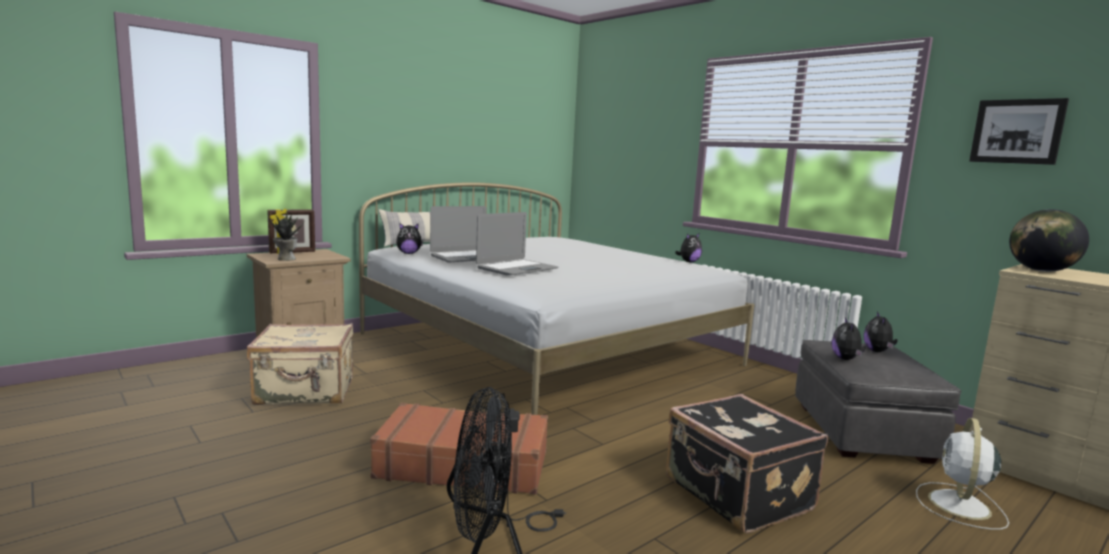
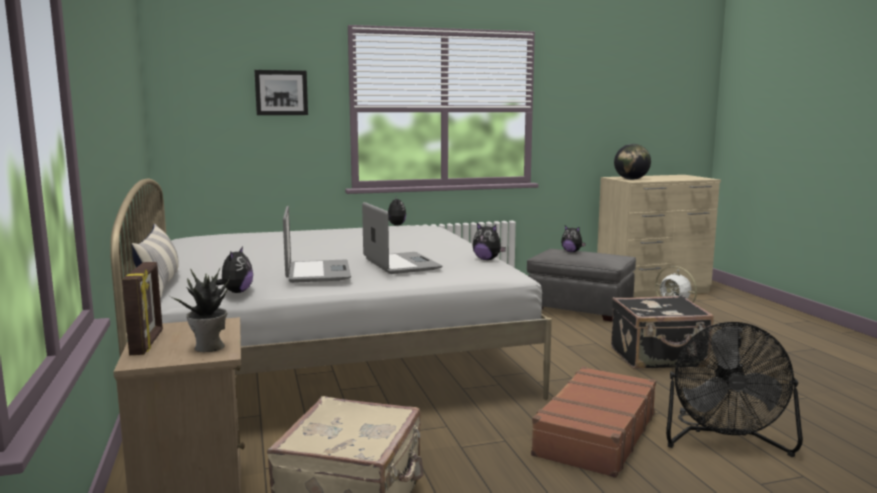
camera: 65 degrees left, 0 degrees up
(846, 359) = (583, 260): plush toy -> plush toy (487, 259)
(1017, 131) = (585, 97): picture -> picture (281, 92)

